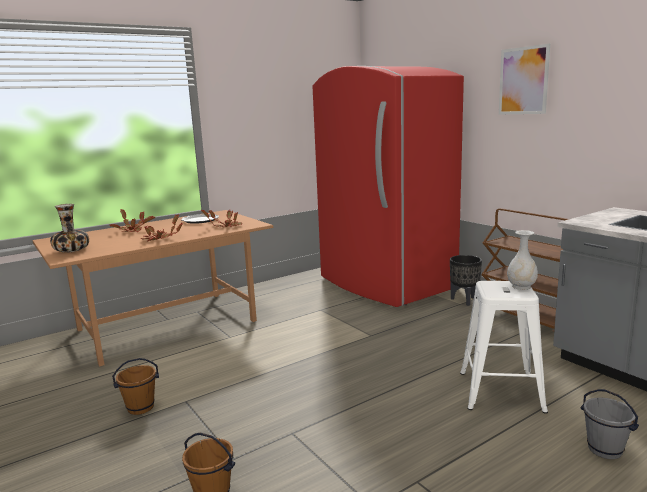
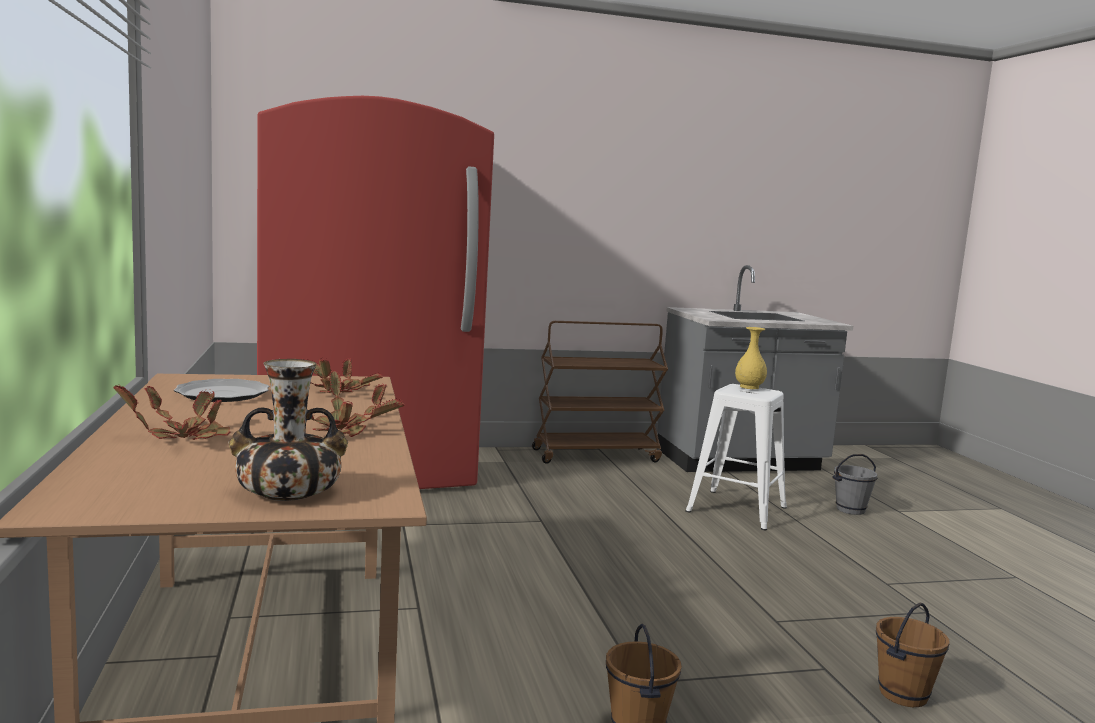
camera: 70 degrees left, 5 degrees down
(464, 300) = (497, 457): black planter -> none
(521, 287) = (749, 387): white vase -> yellow vase
(523, 81) = (556, 162): picture -> none

